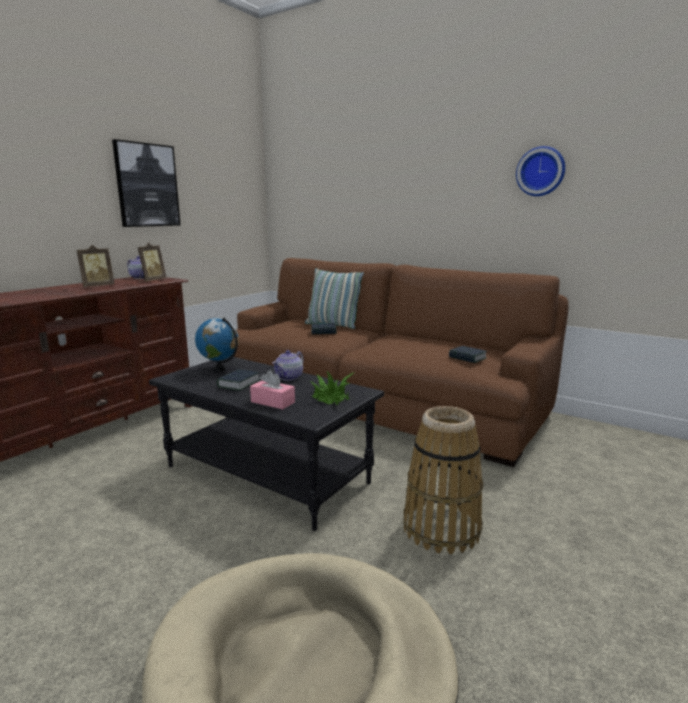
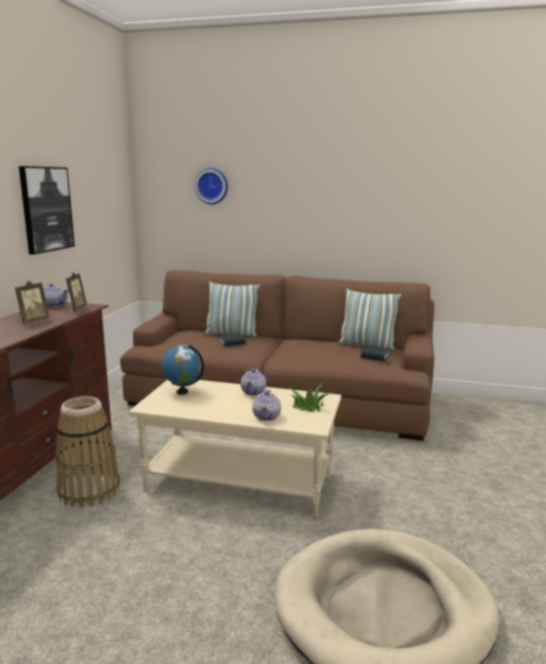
camera: 20 degrees left, 0 degrees up
(238, 384) = (218, 404): book -> none
(268, 474) = (241, 480): black coffee table -> beige coffee table
(273, 402) = (267, 416): pink tissue box -> teapot
(441, 528) = (405, 496): basket -> basket (89, 490)
(471, 346) = (366, 345): none -> pillow
(541, 171) = (407, 199): wall clock -> wall clock (212, 186)

